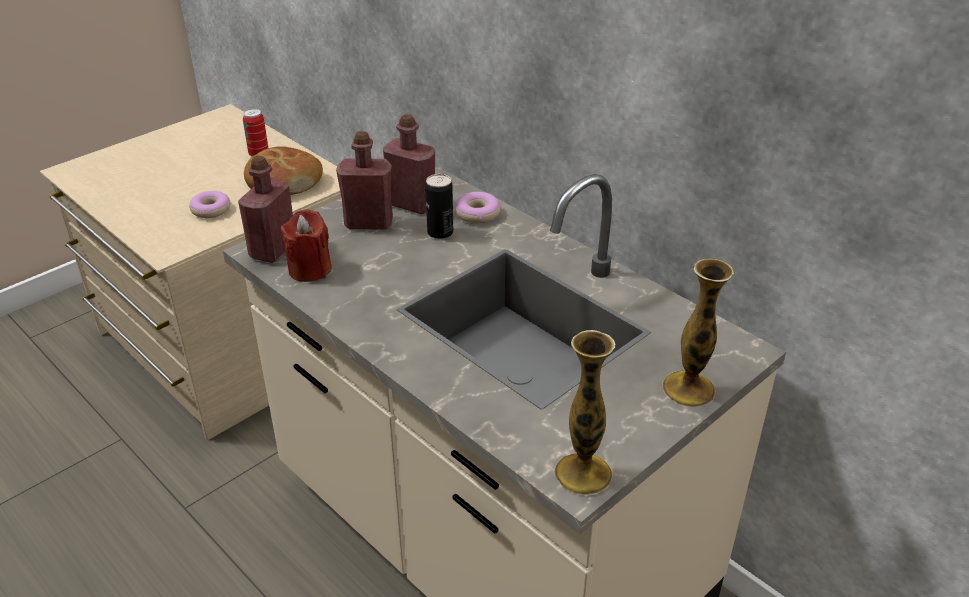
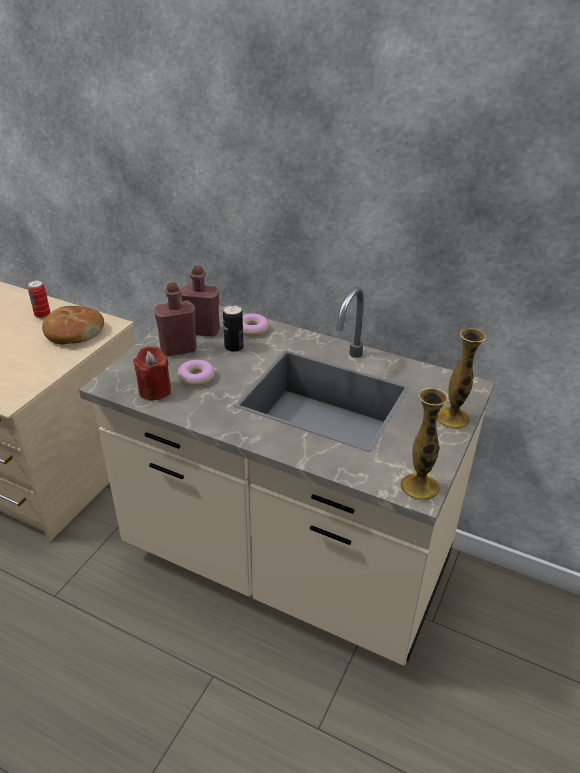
camera: 20 degrees left, 0 degrees up
(211, 210) = (26, 363): donut -> donut (196, 378)
(273, 250) = (118, 382): red bottle -> none

